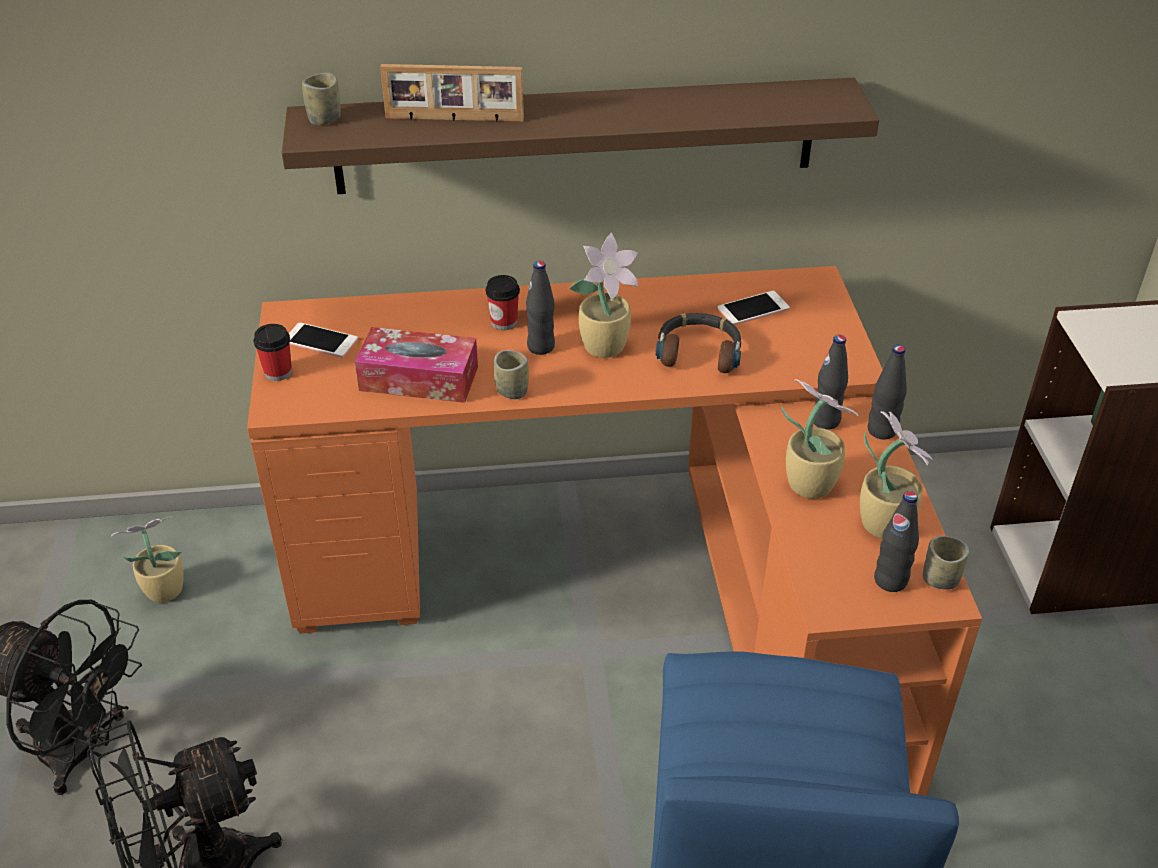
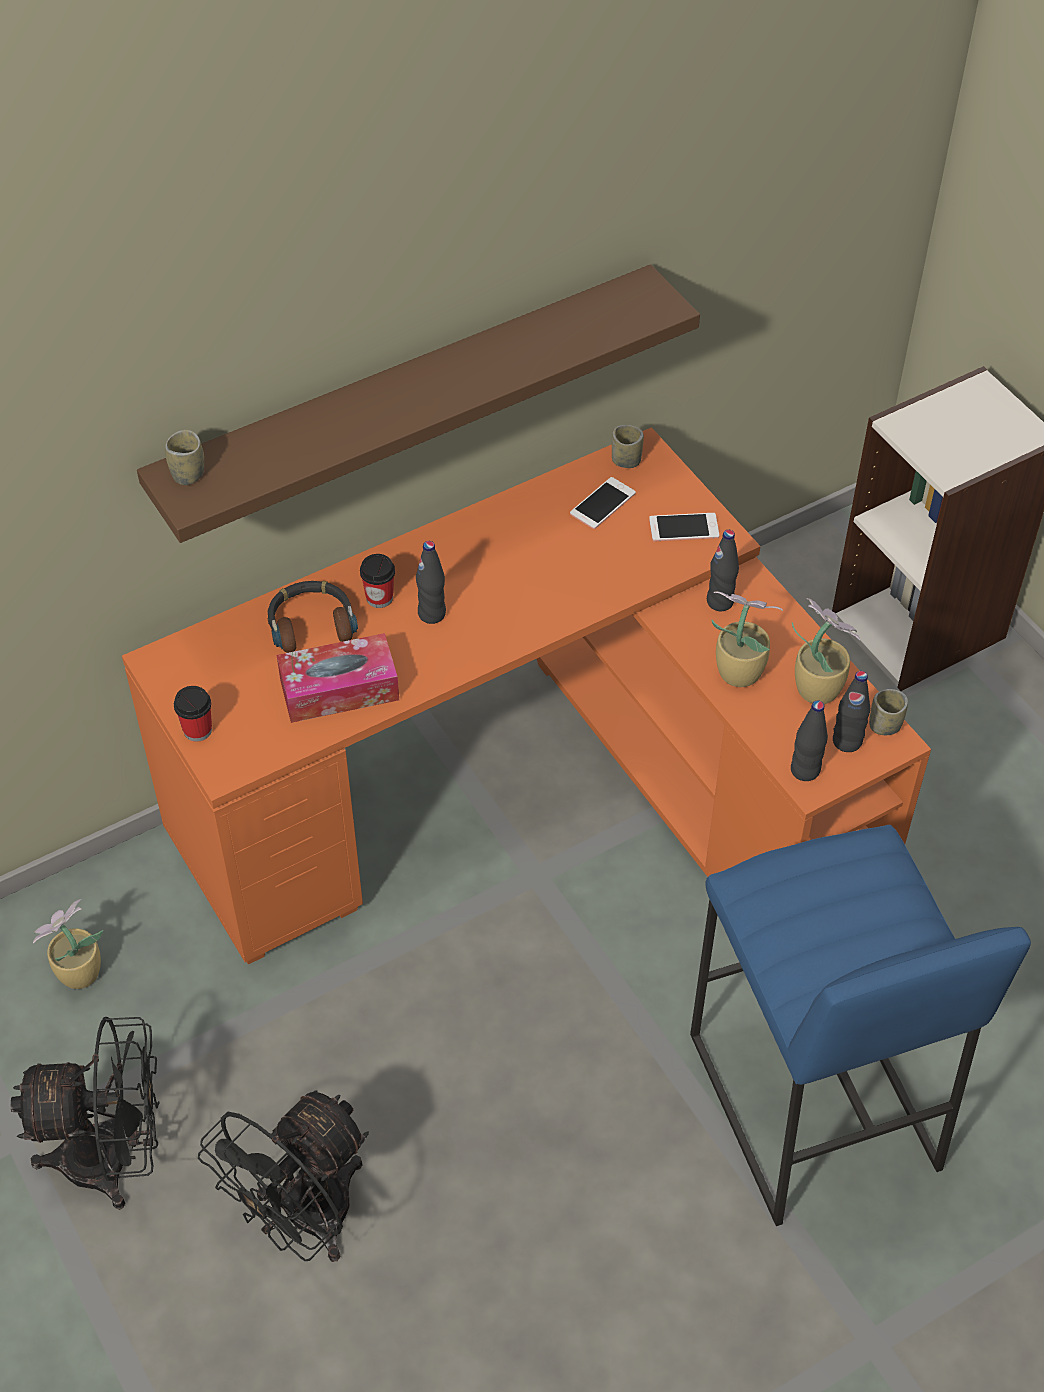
camera: 25 degrees left, 10 degrees up
(320, 341) = (214, 680): phone -> phone (684, 528)
(454, 119) = (315, 435): picture frame -> none
(512, 391) = (435, 672): cup -> cup (626, 460)
(606, 346) = (492, 592): potted plant -> none
(699, 351) = (579, 569): headphones -> headphones (311, 623)
(882, 431) = (772, 595): black bottle -> black bottle (805, 770)

